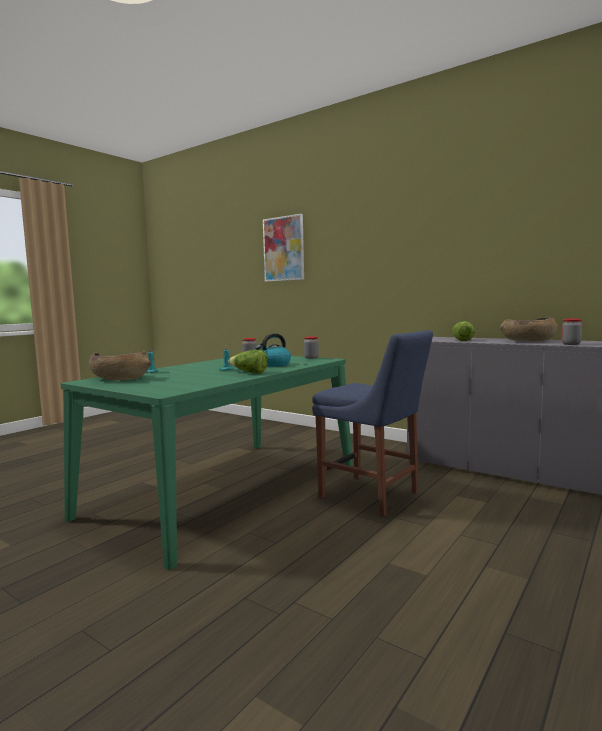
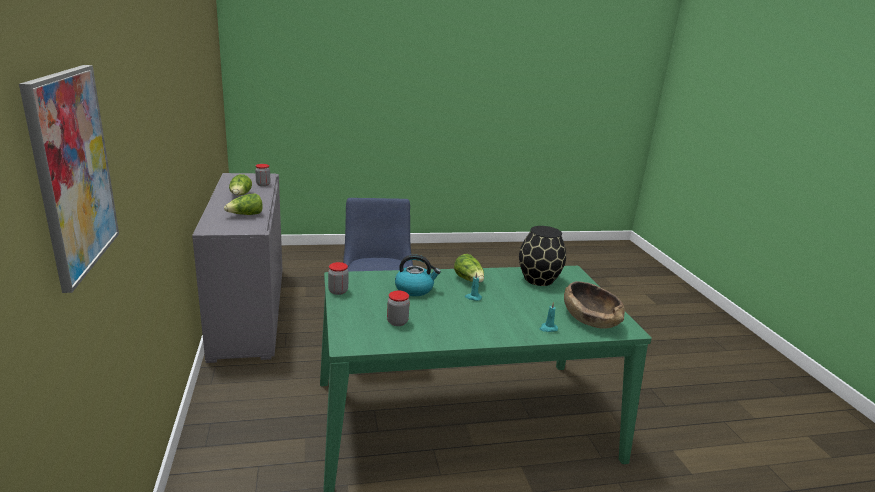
camera: 140 degrees left, 15 degrees up
(190, 383) = (539, 280): none -> black vase
(528, 341) = (240, 195): brown bowl -> lettuce

